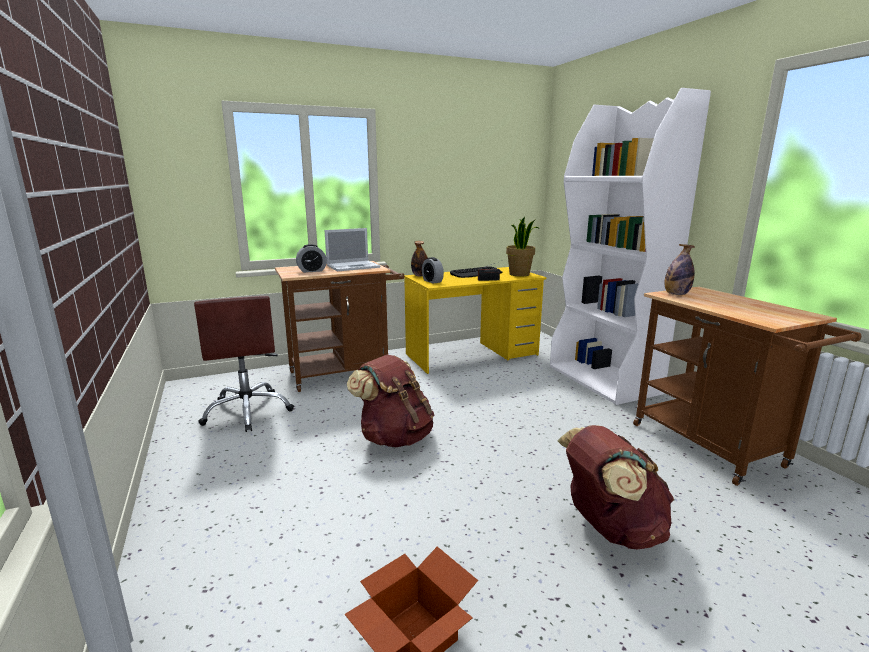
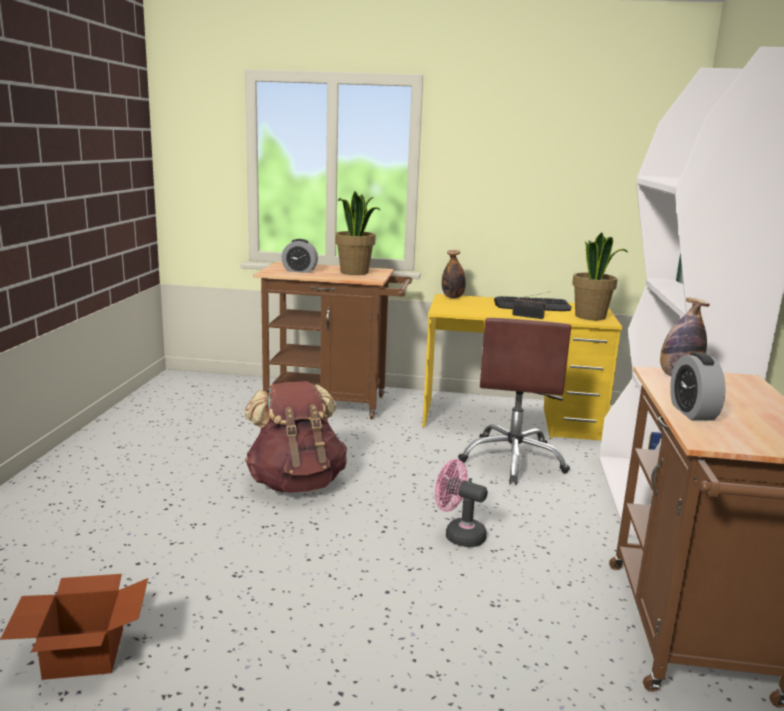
camera: 30 degrees right, 0 degrees up
(248, 411) = (197, 416): brown office chair -> brown office chair (513, 460)
(354, 266) = (355, 272): laptop -> potted plant
(432, 281) = (451, 306): alarm clock -> alarm clock (692, 412)
(539, 436) = (458, 535): none -> pink fan
(610, 528) = (393, 658): brown backpack -> none

